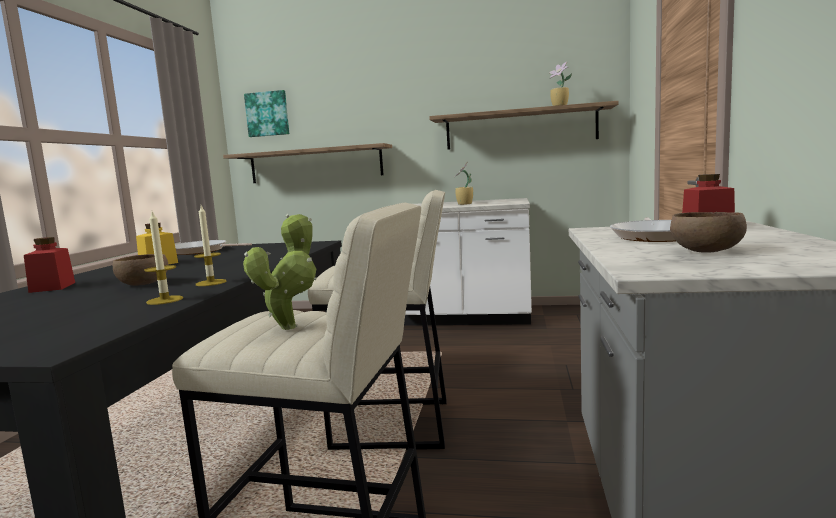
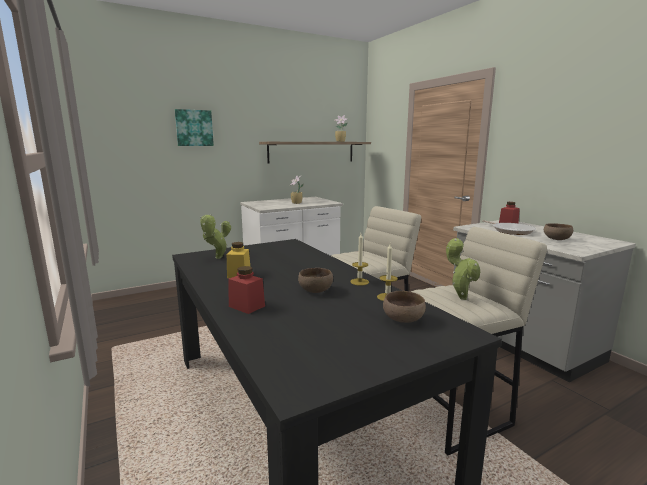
camera: 40 degrees left, 5 degrees up
(75, 322) = (404, 320): none -> brown bowl
(201, 251) = (217, 258): frying pan -> potted plant
(267, 114) = (115, 124): picture -> picture (194, 128)
(315, 164) = (163, 171): shelf -> none

